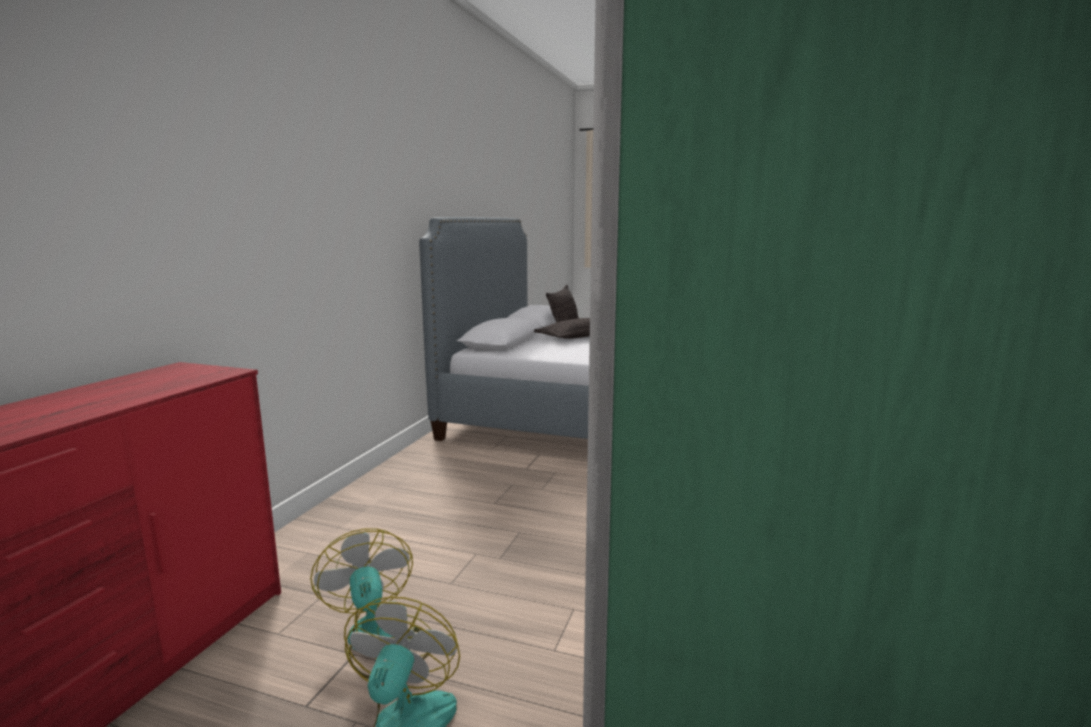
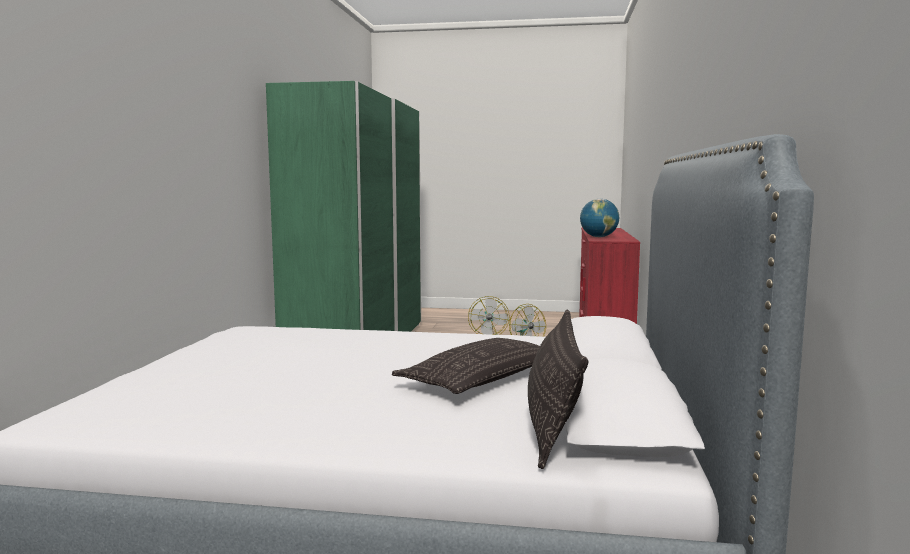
camera: 170 degrees right, 5 degrees down
(151, 390) = (598, 237): none -> globe

